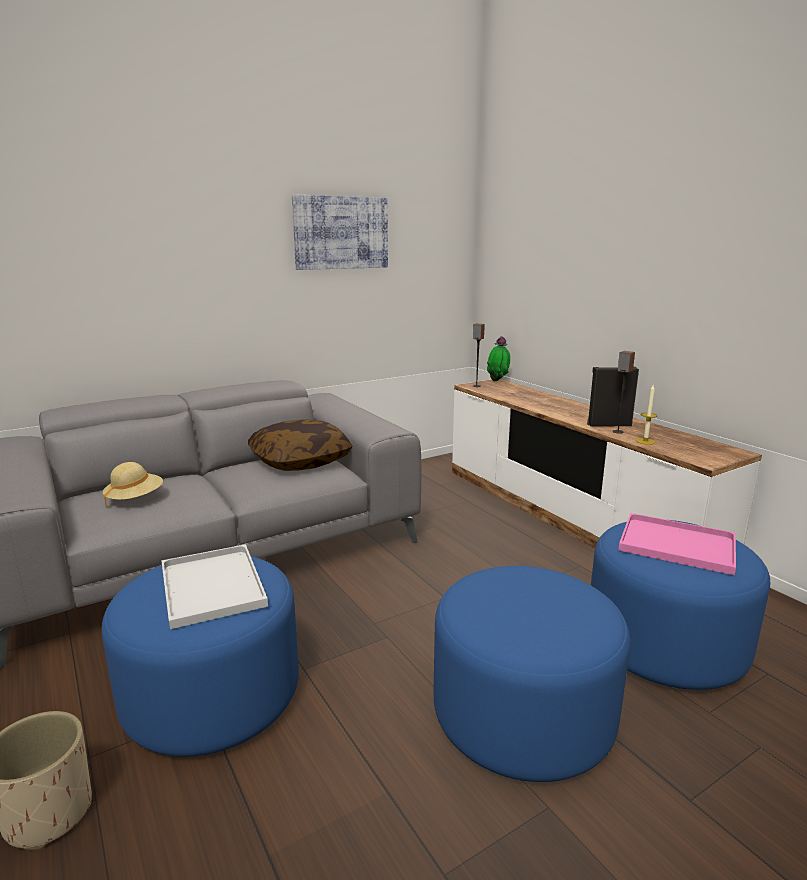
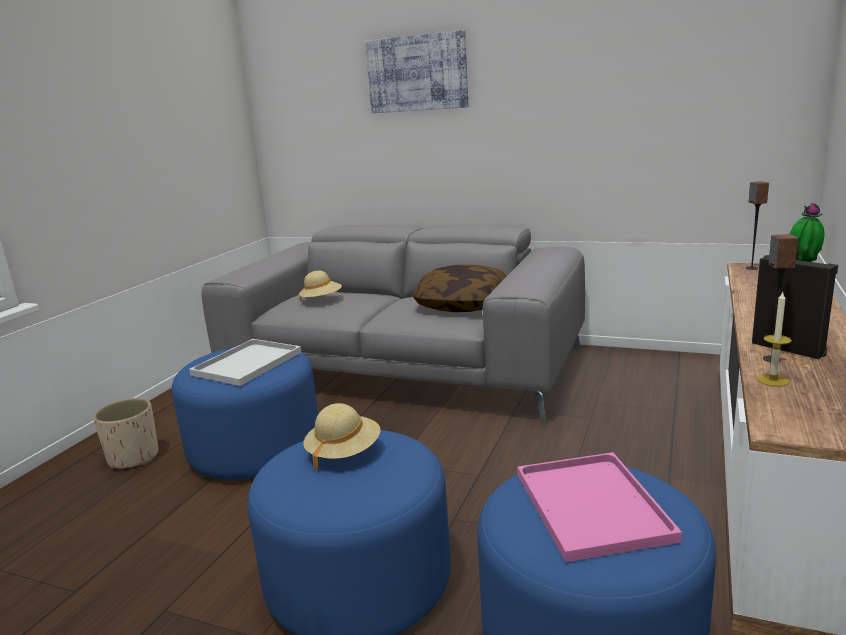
camera: 55 degrees right, 0 degrees up
(341, 233) = (607, 68): picture -> picture (417, 73)
(507, 598) = (344, 453): none -> beige hat

